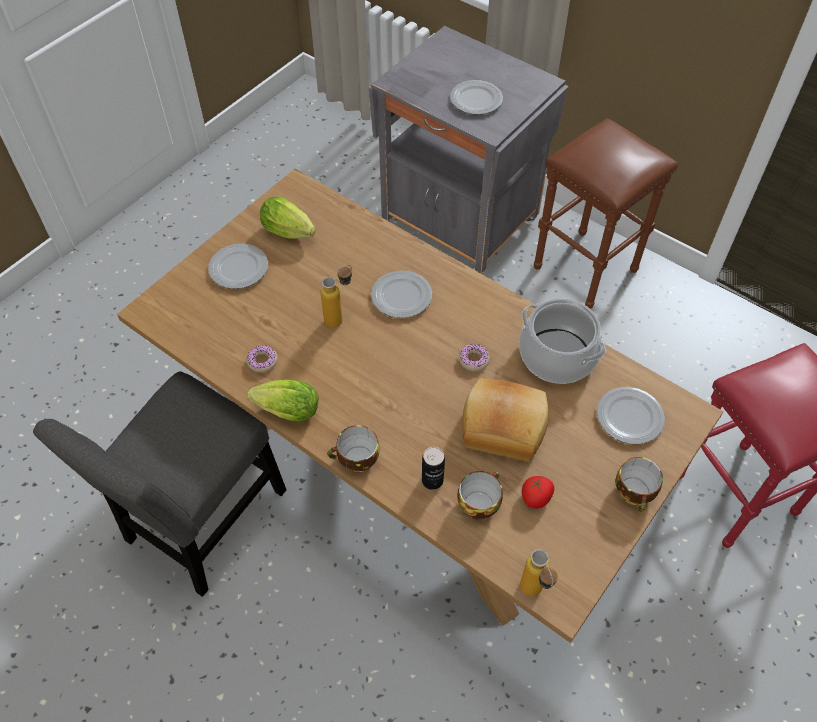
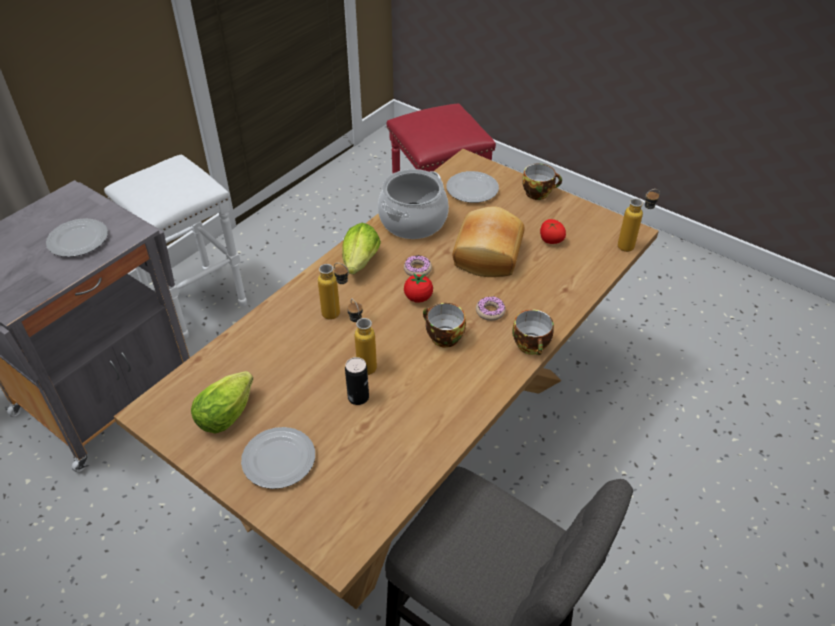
camera: 90 degrees left, 10 degrees down
(262, 361) = (419, 425): donut -> donut (490, 311)
(284, 411) = (481, 402): lettuce -> lettuce (359, 265)
(402, 296) = (337, 316): plate -> bottle
(429, 361) = (418, 298): none -> tomato
(432, 480) = (544, 297): can -> can (358, 397)
(478, 503) = (561, 271): cup -> cup (442, 337)
(585, 270) = (199, 302): brown stool -> white stool

